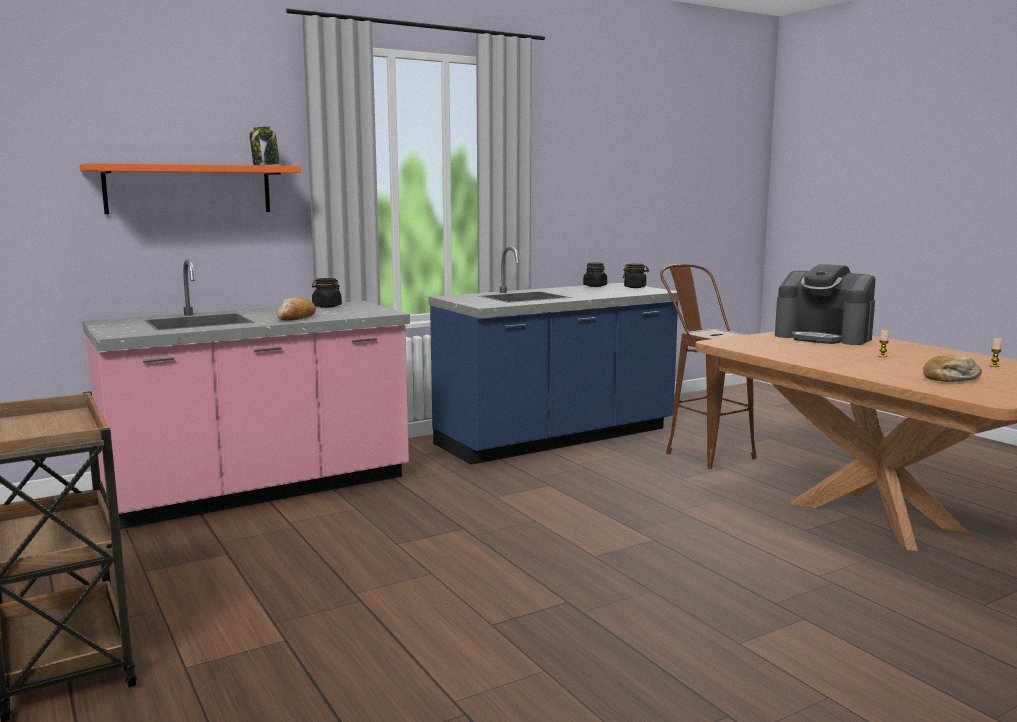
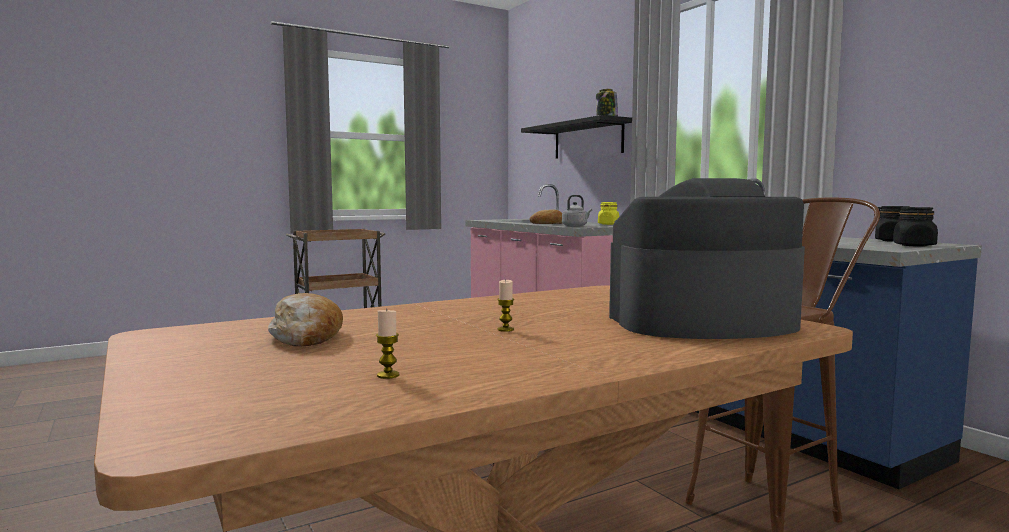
camera: 90 degrees right, 5 degrees down
(189, 189) = (588, 140): orange shelf -> black shelf
(326, 306) = (608, 224): black jar -> yellow jar
(370, 313) = (575, 226): none -> grey kettle
(823, 337) = (701, 322): coffee machine -> coffee machine turned 45 degrees clockwise

